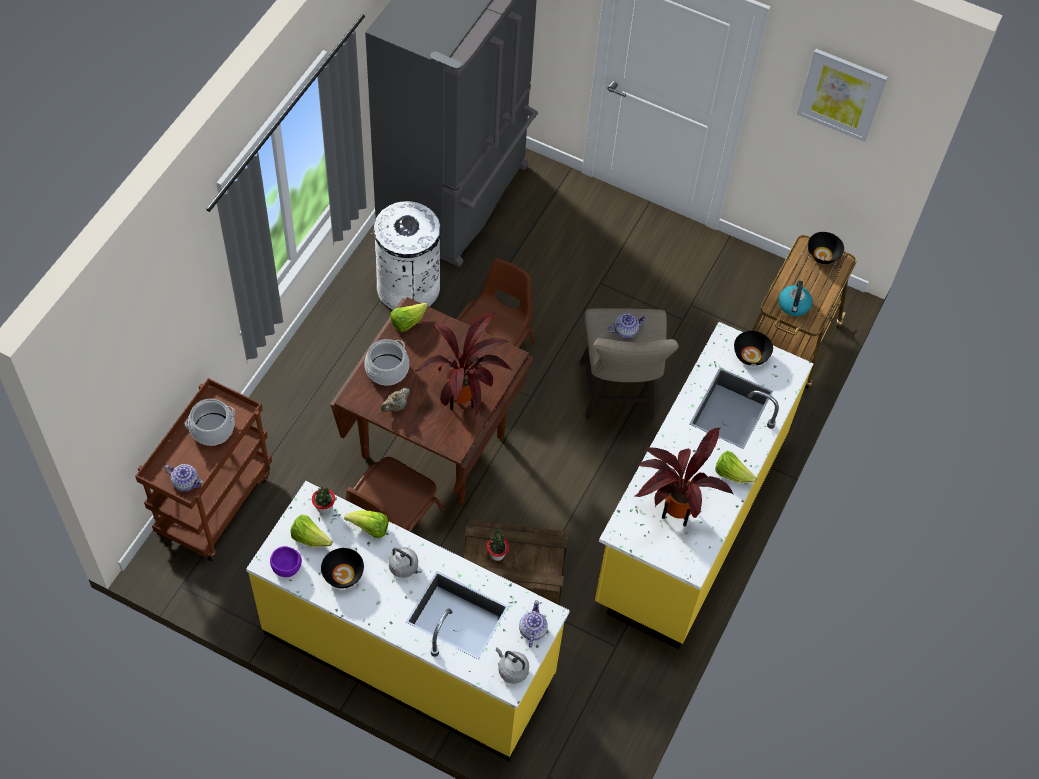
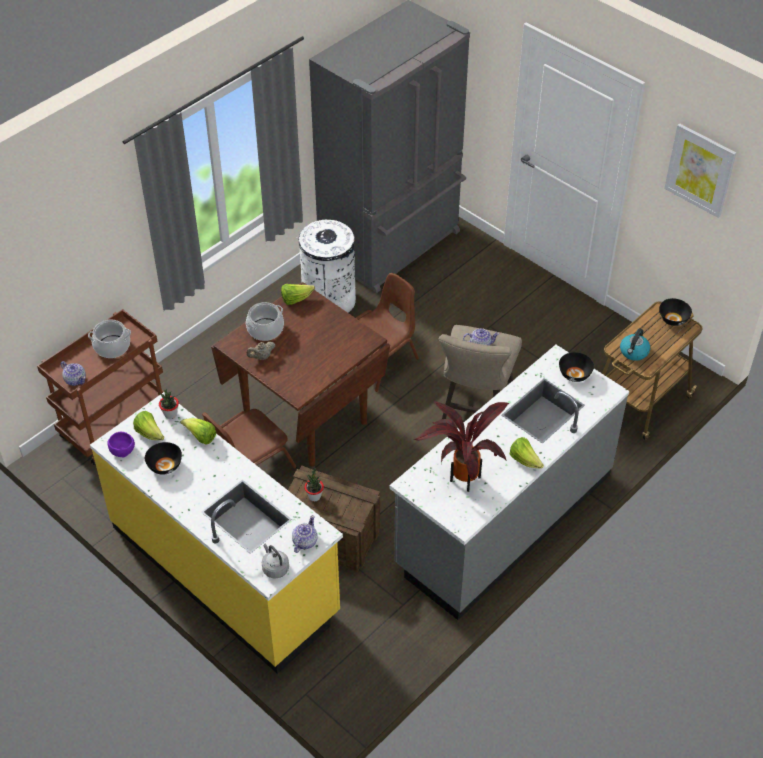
camera: 20 degrees right, 10 degrees down
(405, 567) = (217, 471): grey kettle -> none
(464, 399) = (319, 363): potted plant -> none
(689, 520) = (503, 520): yellow counter -> grey counter

